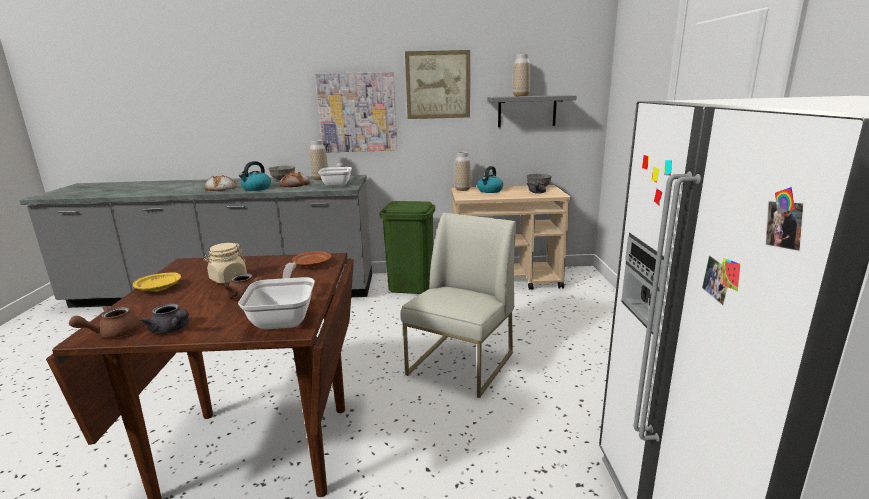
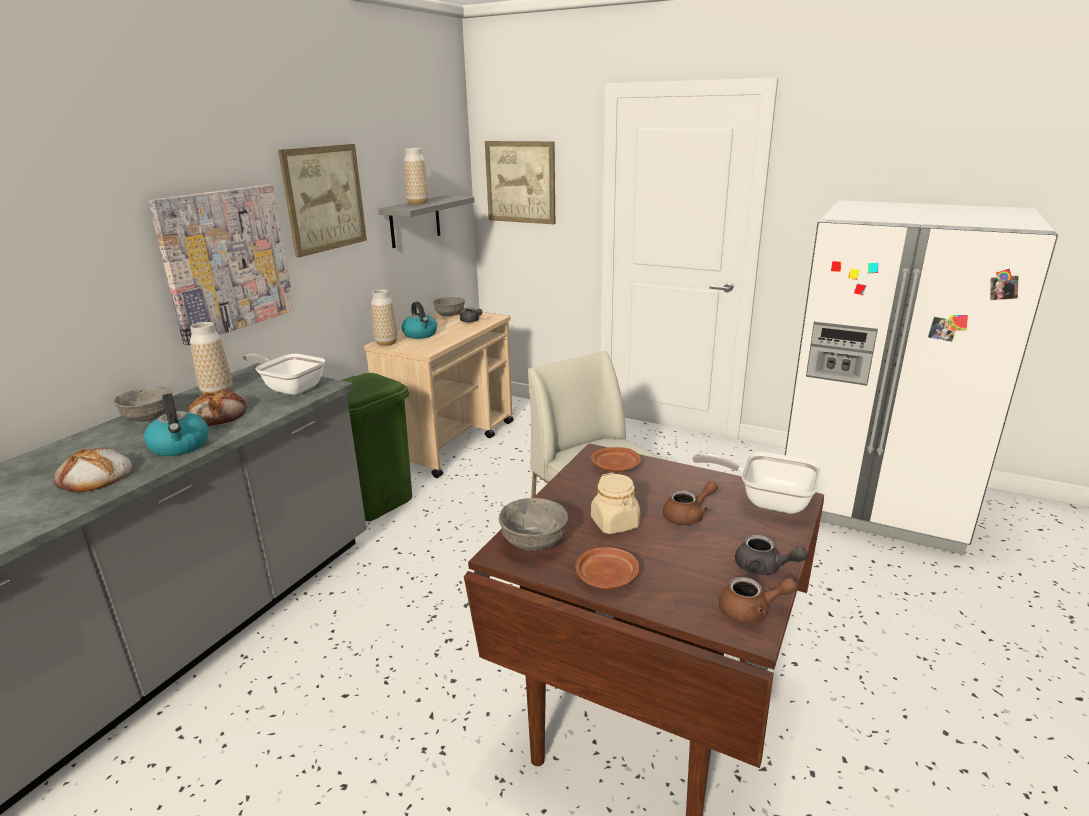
camera: 60 degrees left, 5 degrees up
(113, 333) = (751, 611): brown teapot -> brown teapot turned 75 degrees counterclockwise
(159, 288) = (607, 576): yellow plate -> brown plate
(172, 330) = (764, 568): grey teapot -> grey teapot turned 60 degrees clockwise
(198, 265) = (533, 543): none -> grey bowl
(629, 86) = (520, 182): none -> picture

